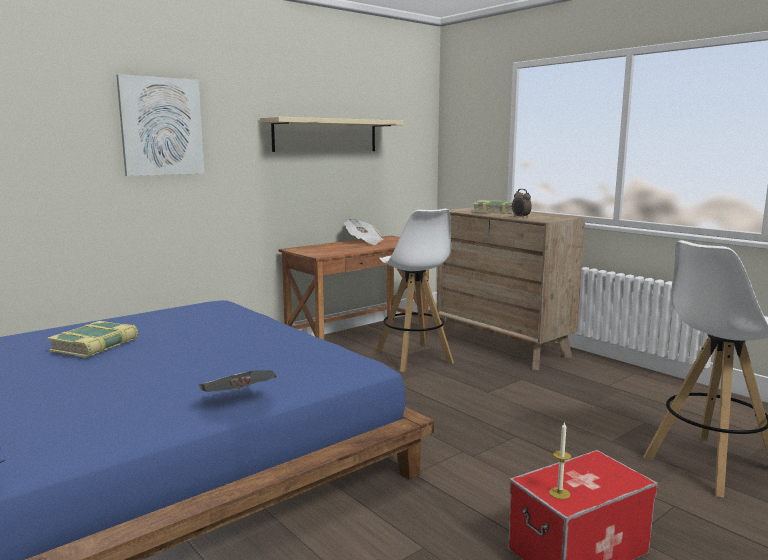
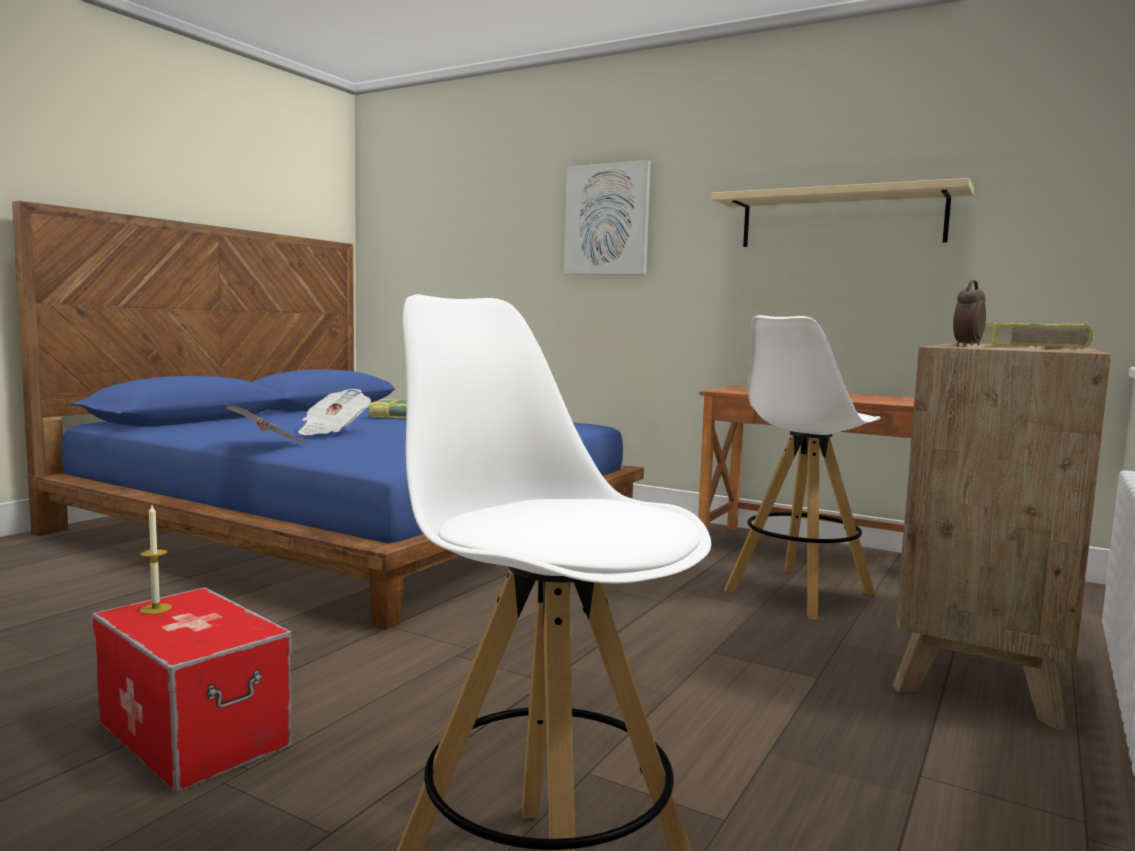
camera: 70 degrees right, 5 degrees down
(364, 242) = (866, 396): newspaper -> newspaper (332, 431)

